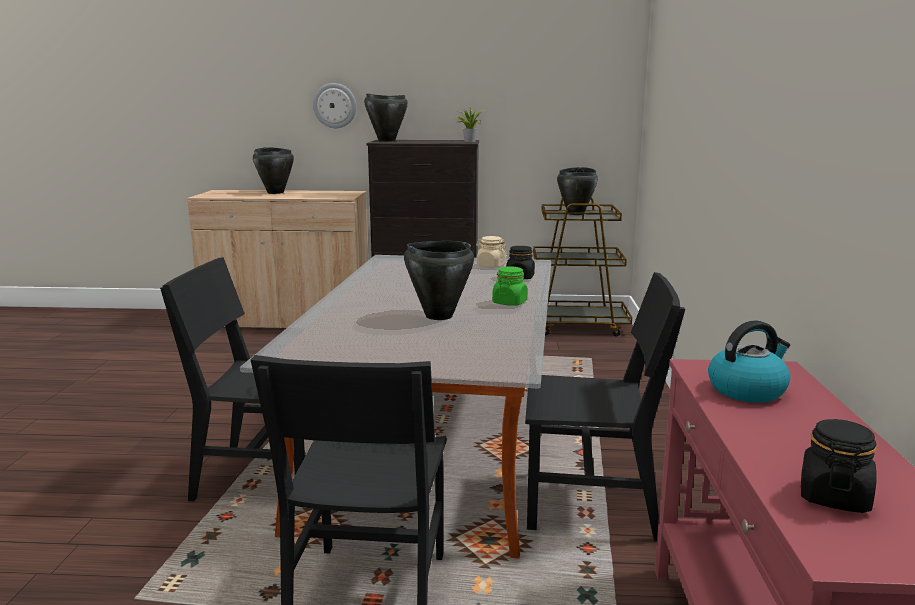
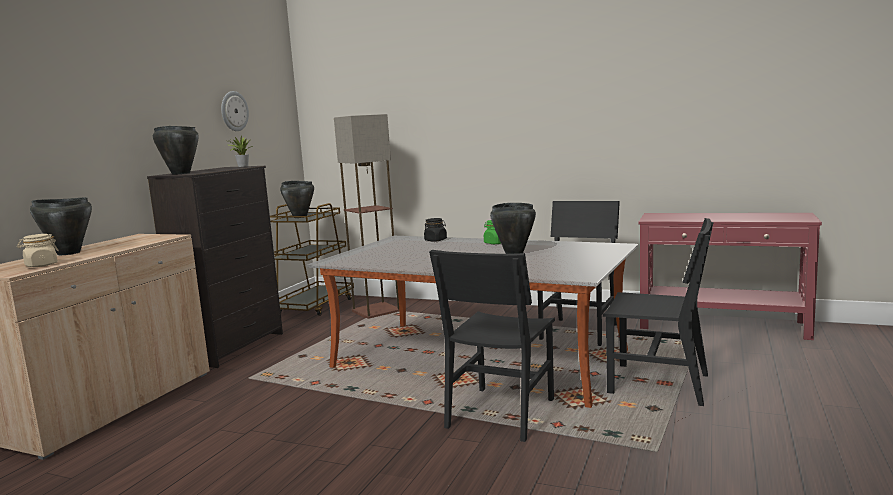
camera: 70 degrees left, 5 degrees down
(335, 105) = (92, 143): wall clock -> wall clock (234, 111)
(491, 266) = (394, 243): beige jar -> beige jar (41, 265)
(583, 357) = (377, 311): none -> floor lamp
(747, 390) = (678, 217): kettle -> none
(833, 496) = (769, 217): black jar -> none

